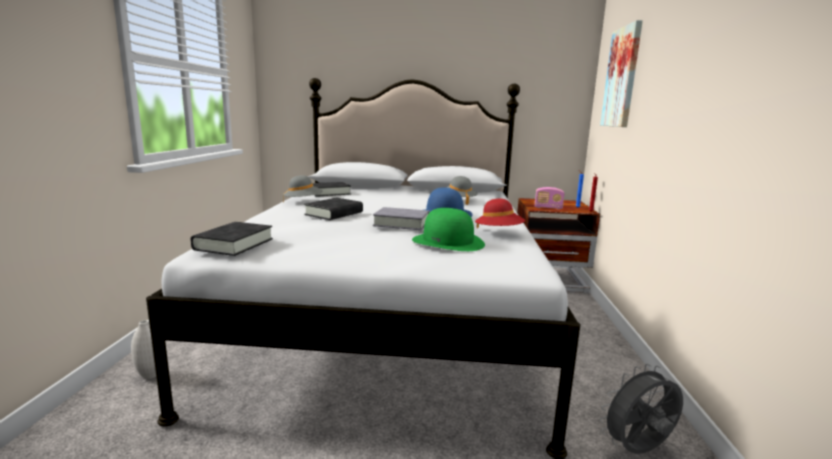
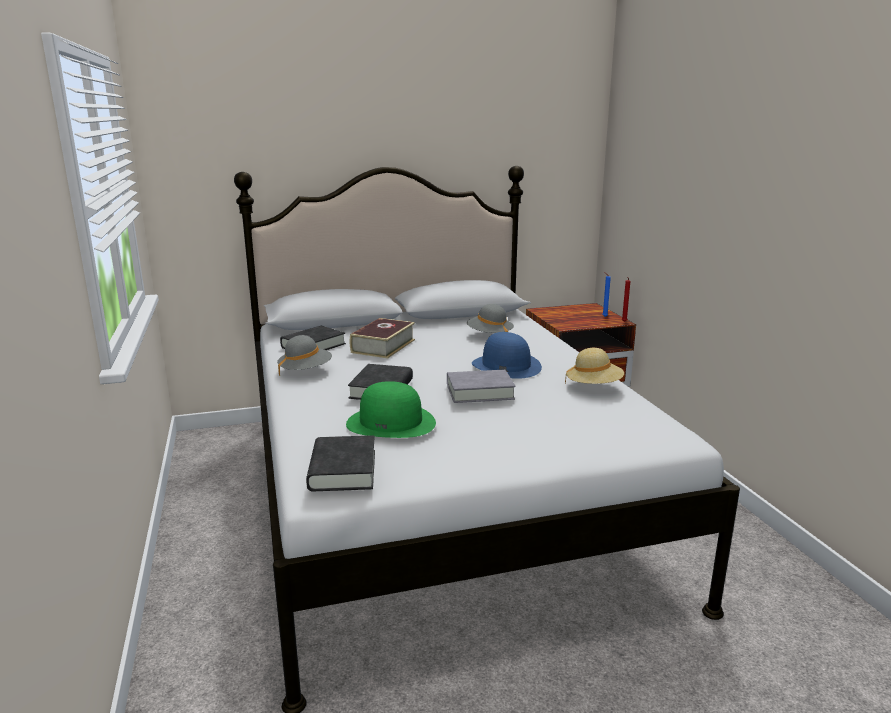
camera: 20 degrees left, 5 degrees up
(150, 375) = (205, 658): white vase -> none
(374, 197) = (383, 346): none -> book
(448, 242) = (561, 413): green hat -> green hat (391, 422)
(499, 232) = (594, 386): red hat -> beige hat
(548, 208) = (575, 322): radio -> none
(622, 77) = (657, 166): picture -> none
(638, 451) = (774, 590): grey fan -> none

